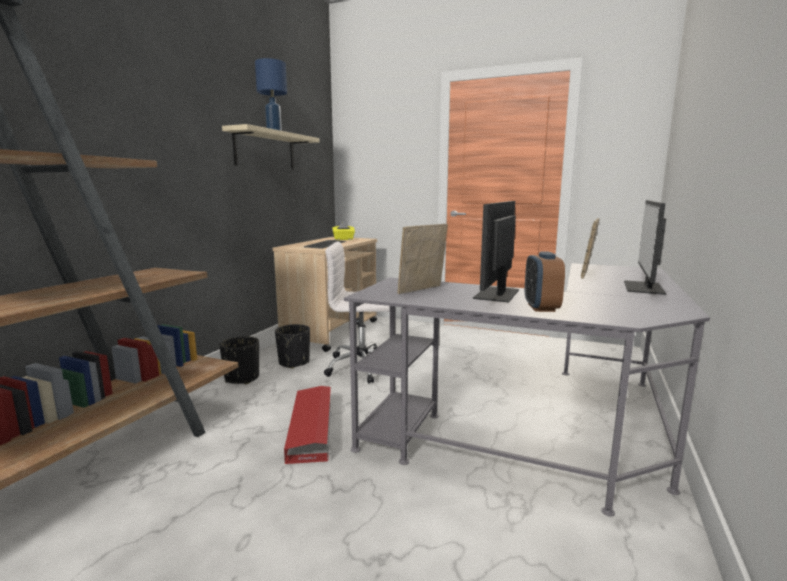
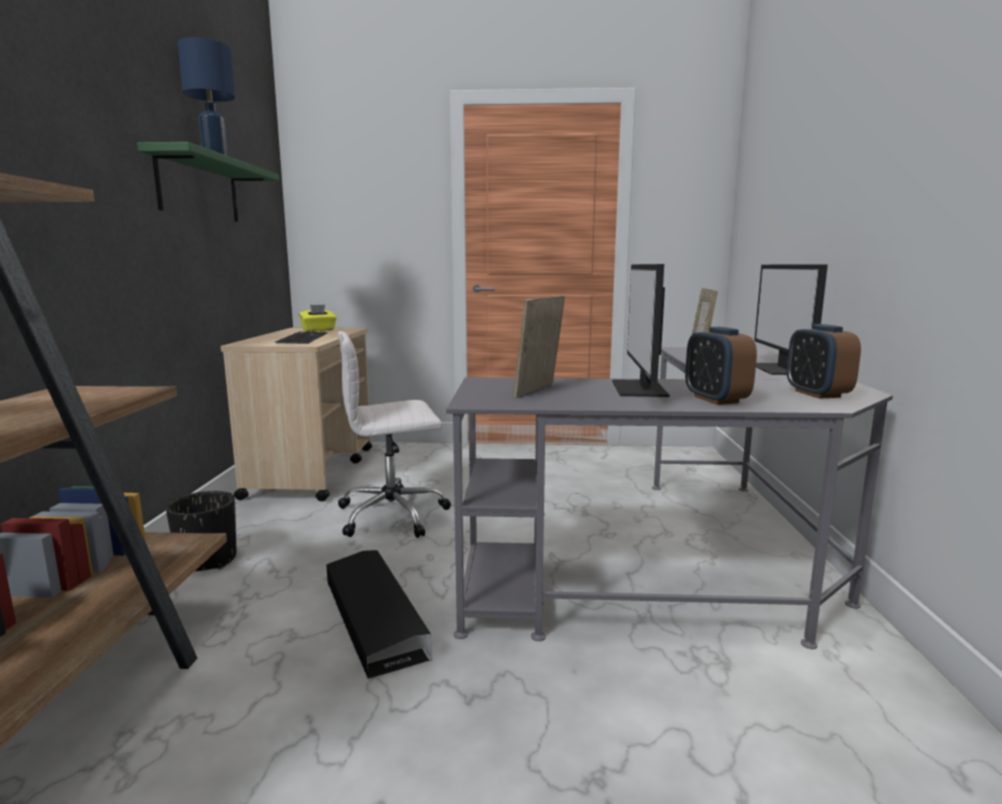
camera: 20 degrees left, 0 degrees up
(265, 150) = (199, 189): beige shelf -> green shelf
(294, 362) = (281, 524): black planter -> none
(311, 428) = (374, 617): red storage box -> black storage box
(637, 310) = (817, 394): none -> alarm clock

